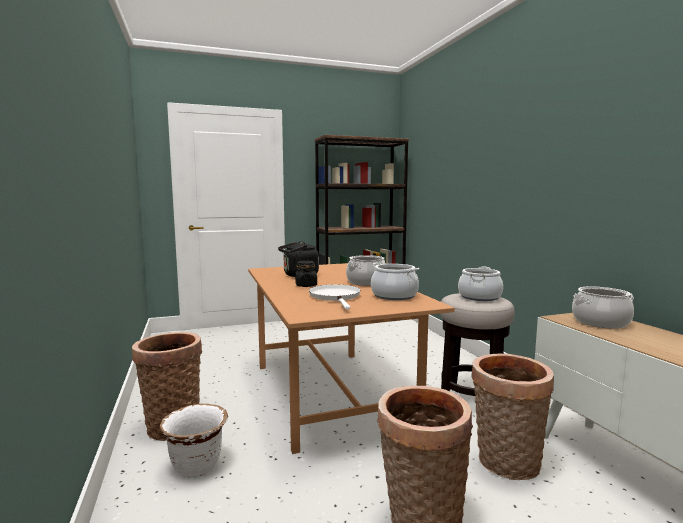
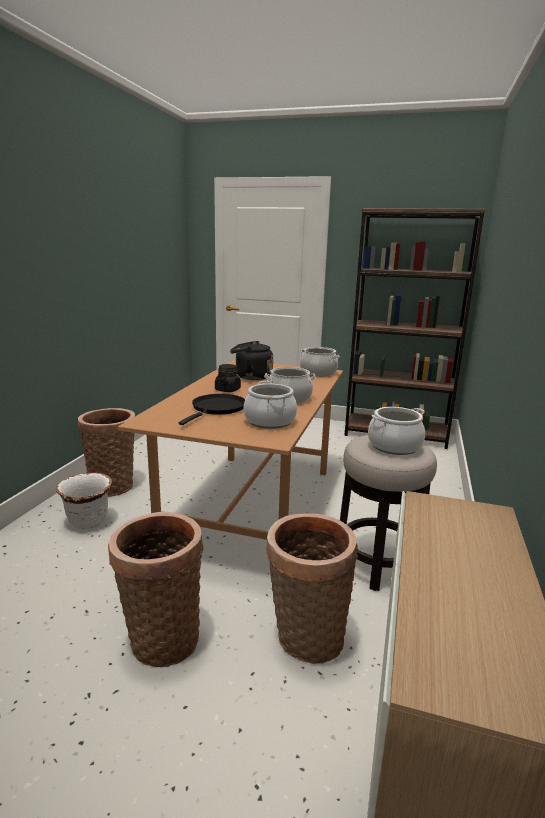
camera: 35 degrees right, 10 degrees up
(335, 297) = (217, 409): white frying pan -> black frying pan
(600, 322) = (462, 524): cooking pot -> cooking pot (318, 373)

